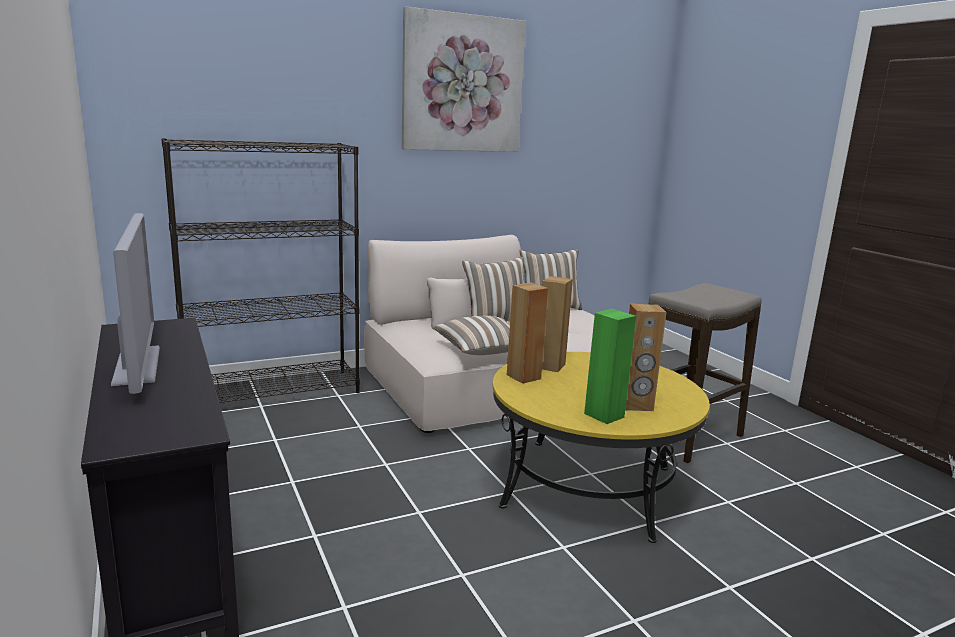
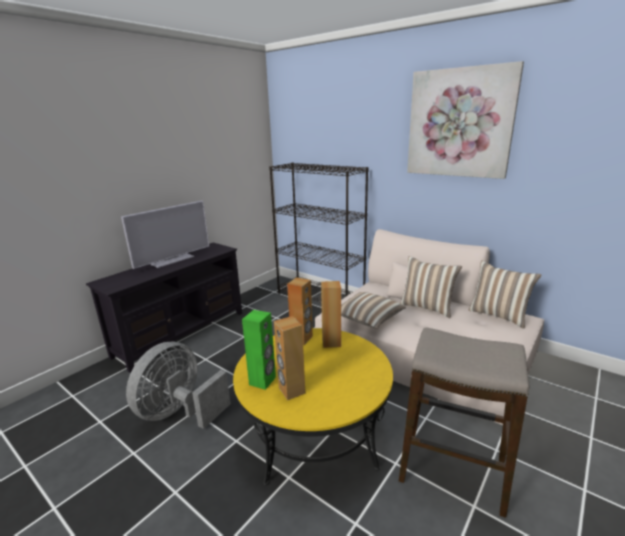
camera: 65 degrees right, 5 degrees up
(453, 590) = (180, 412): none -> grey fan

